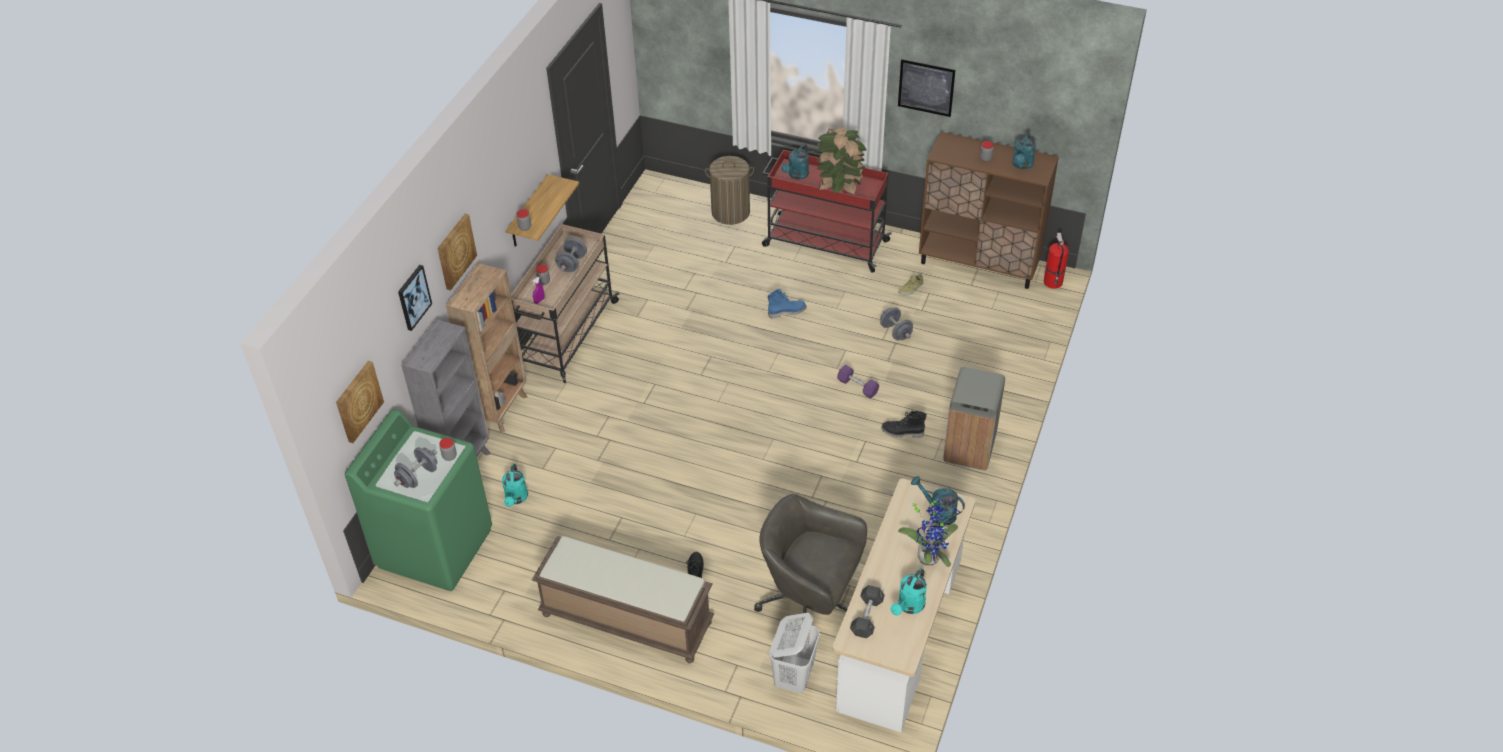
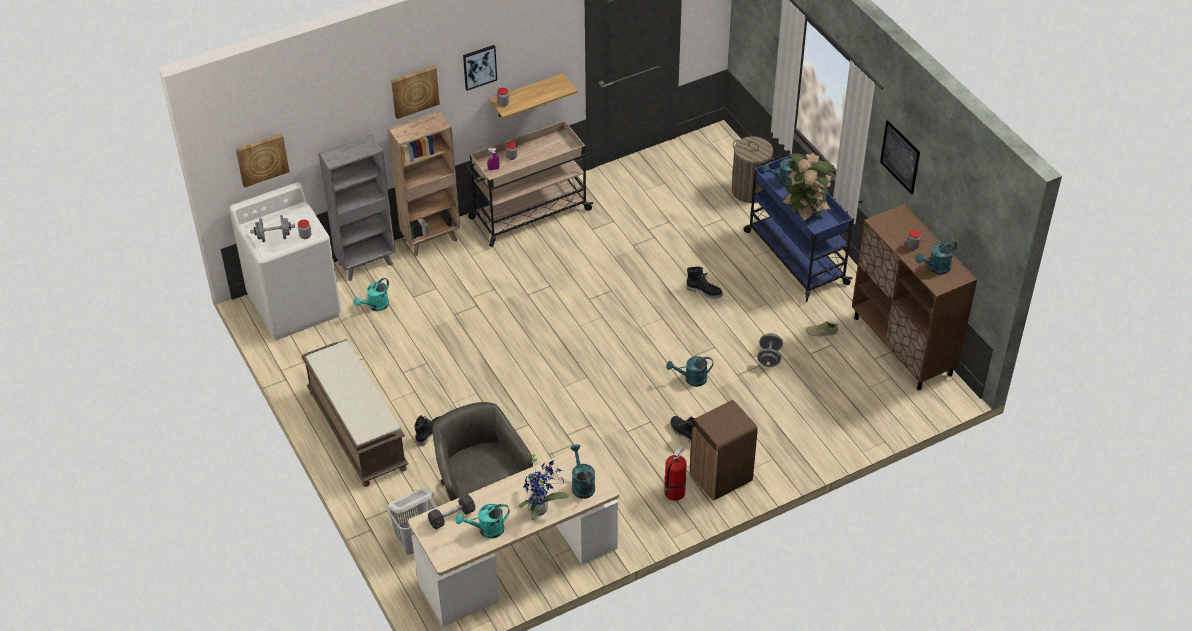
camera: 40 degrees right, 0 degrees up
(413, 297) = (350, 107): picture -> picture (479, 66)
(435, 547) = (295, 305): green washing machine -> white washing machine
(572, 264) = (544, 155): grey dumbbell -> none
(786, 311) = (704, 291): blue boot -> black boot
(824, 243) = (795, 256): red cart -> blue cart
(857, 387) = (691, 379): purple dumbbell -> turquoise watering can
(968, 449) = (720, 477): grey trash can -> brown trash can
(1053, 282) = (946, 398): fire extinguisher -> fire extinguisher (674, 493)

